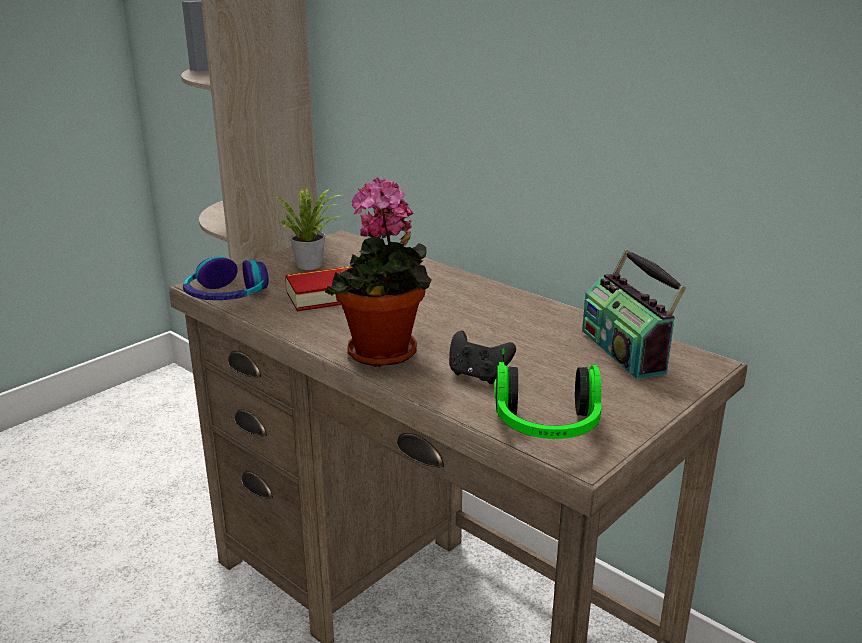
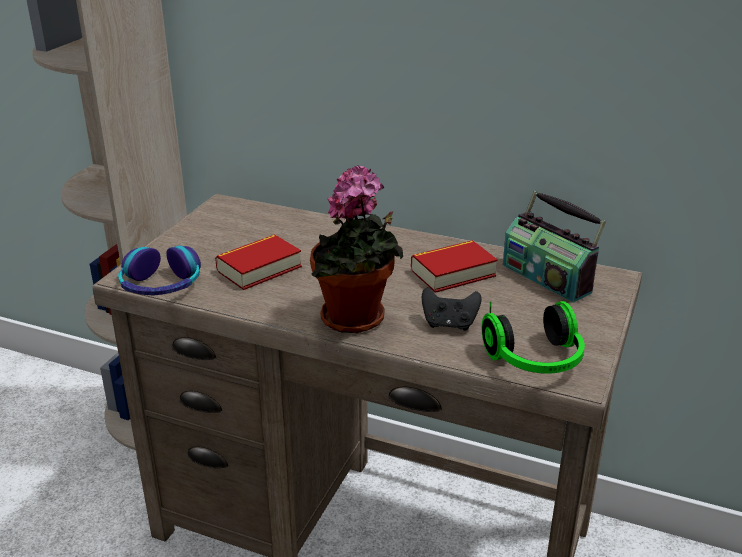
camera: 20 degrees left, 5 degrees up
(312, 264) = (218, 236): potted plant -> none
(520, 329) = (453, 273): none -> book

